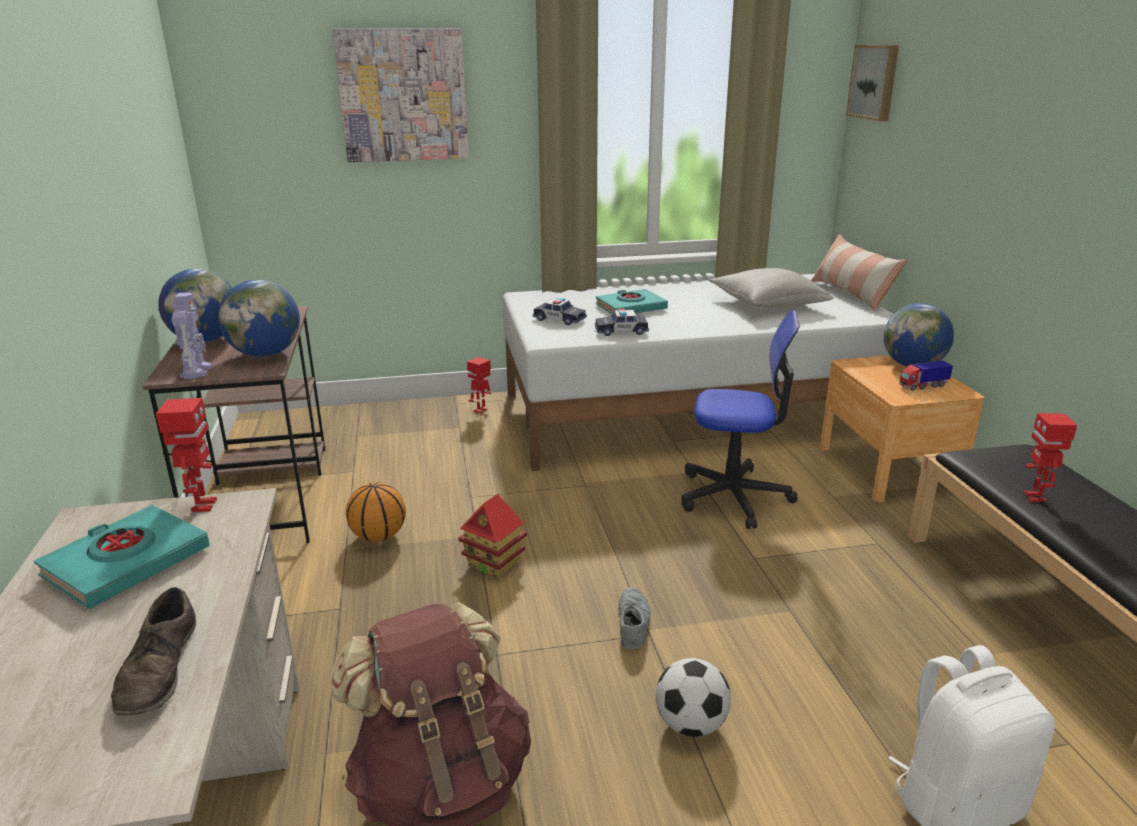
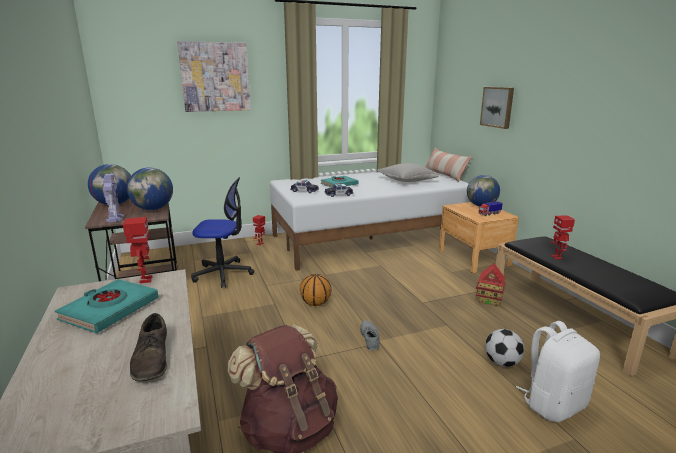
camera: 10 degrees left, 5 degrees down
(378, 536) = (219, 308): basketball -> basketball (315, 303)
(494, 564) = (288, 316): toy house -> toy house (489, 300)
(690, 724) = (413, 383): football -> football (502, 362)
(734, 496) = (403, 275): office chair -> office chair (223, 274)
(875, 82) = (448, 73): picture -> picture (497, 107)

